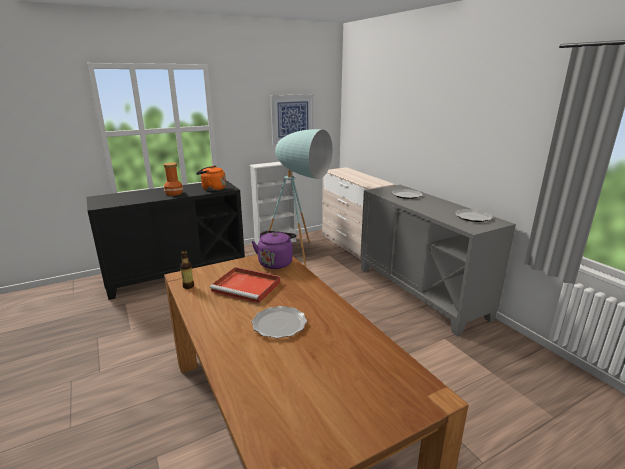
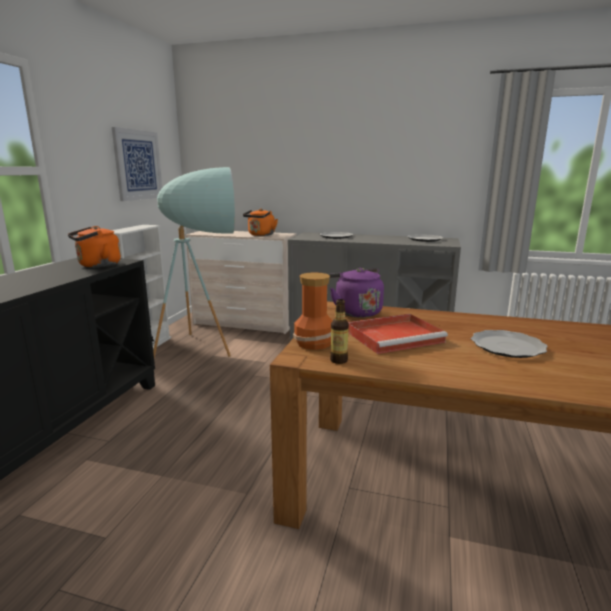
camera: 45 degrees left, 5 degrees down
(174, 193) = (43, 279): vase -> vase (315, 343)
(364, 181) = (260, 235): none -> orange kettle

